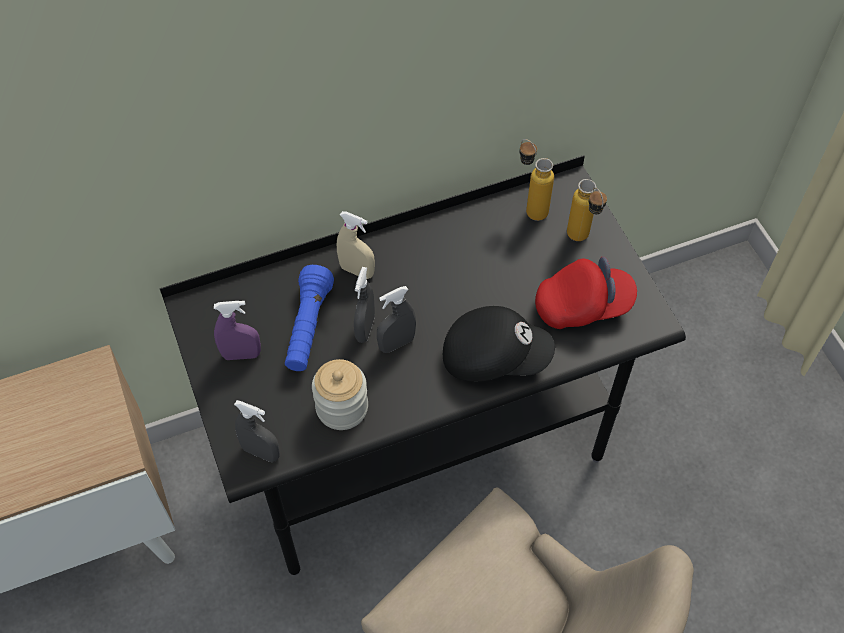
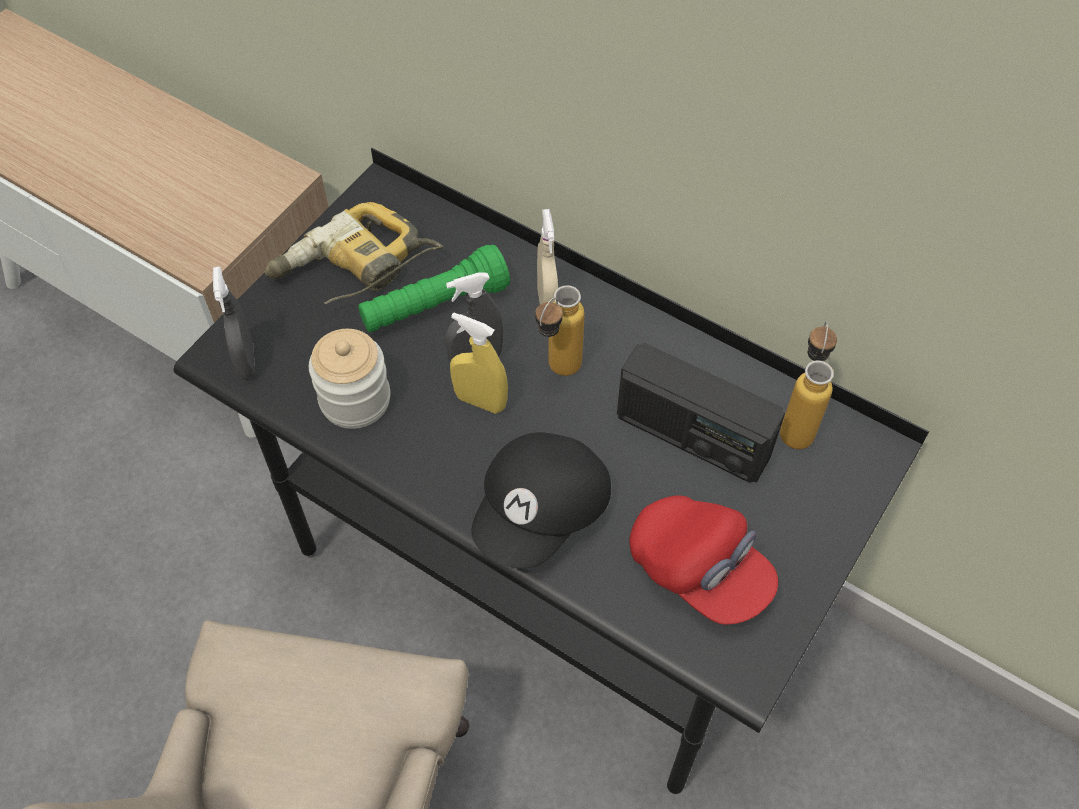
camera: 55 degrees right, 0 degrees up
(241, 355) = (354, 269): purple spray bottle -> power drill
(308, 327) = (435, 306): blue flashlight -> green flashlight
(396, 343) = (480, 401): grey spray bottle -> yellow spray bottle
(494, 356) = (542, 512): black cap -> black cap turned 60 degrees clockwise
(501, 258) = (692, 436): none -> radio
(582, 240) = (800, 511): bottle -> bottle (557, 373)

